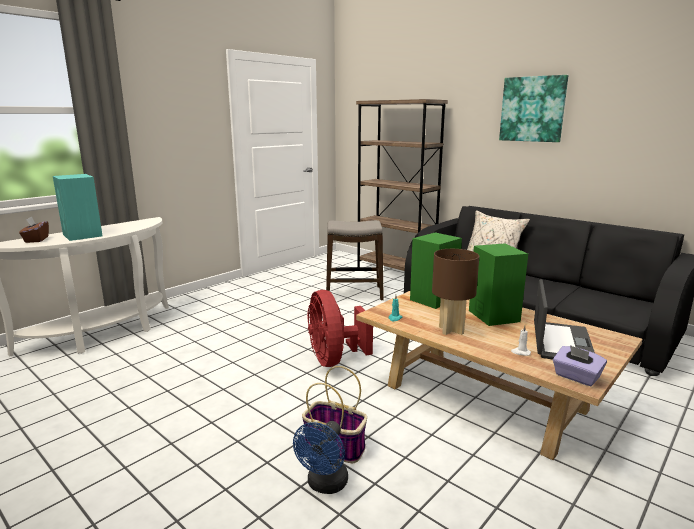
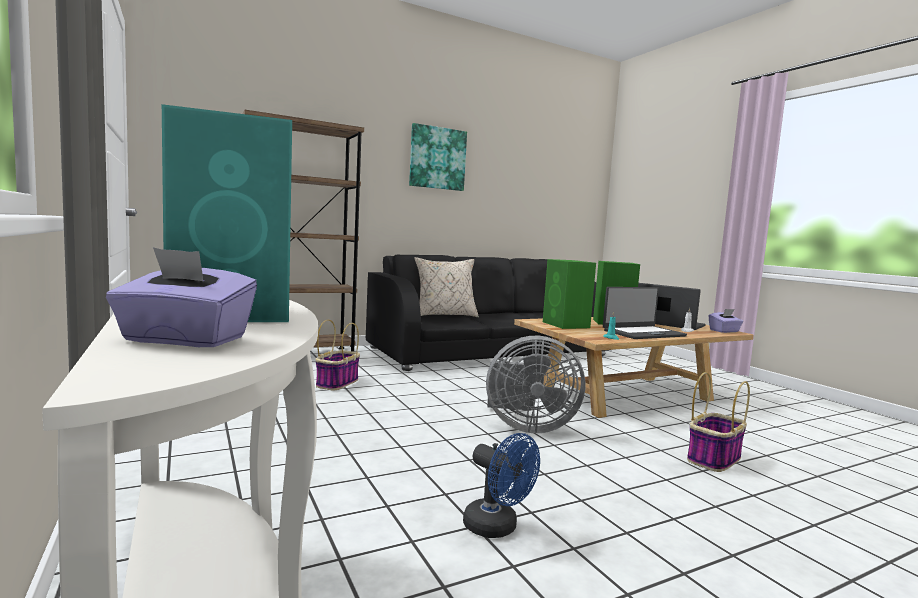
camera: 70 degrees left, 10 degrees down
(36, 240) = (184, 340): brown tissue box -> purple tissue box
(325, 485) = (779, 474): blue fan -> blue fan (497, 528)
(334, 359) = (526, 426): red fan -> grey fan
(354, 293) = (337, 383): stool -> basket
(451, 330) = (643, 333): brown table lamp -> laptop

